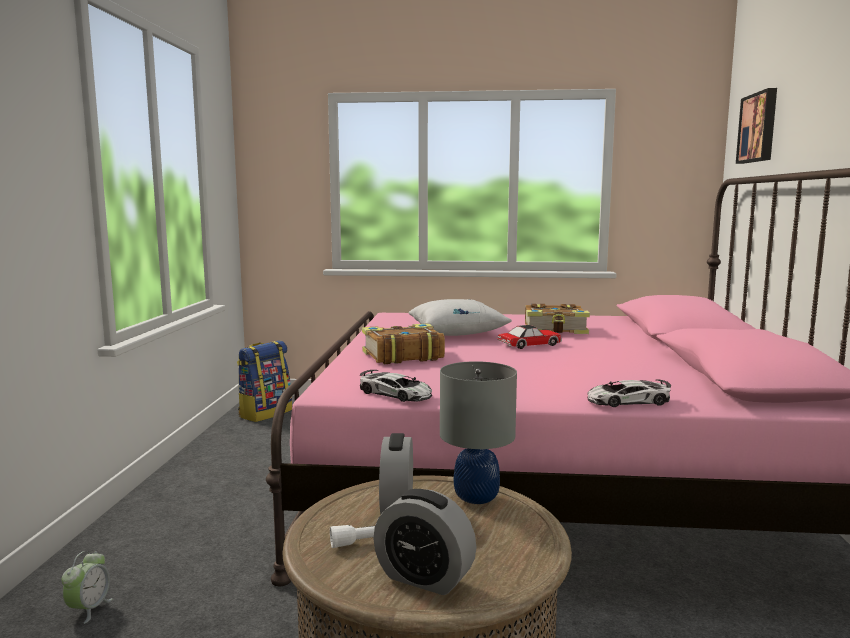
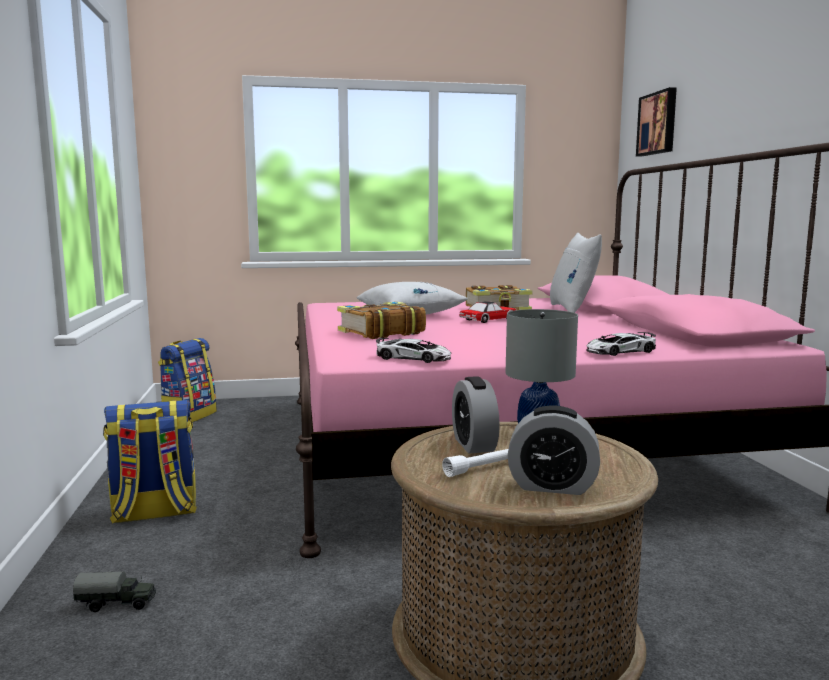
camera: 15 degrees left, 0 degrees up
(89, 609) = (117, 604): alarm clock -> toy truck
(176, 515) = (154, 513): none -> backpack
(636, 335) = (572, 310): none -> grey pillow

